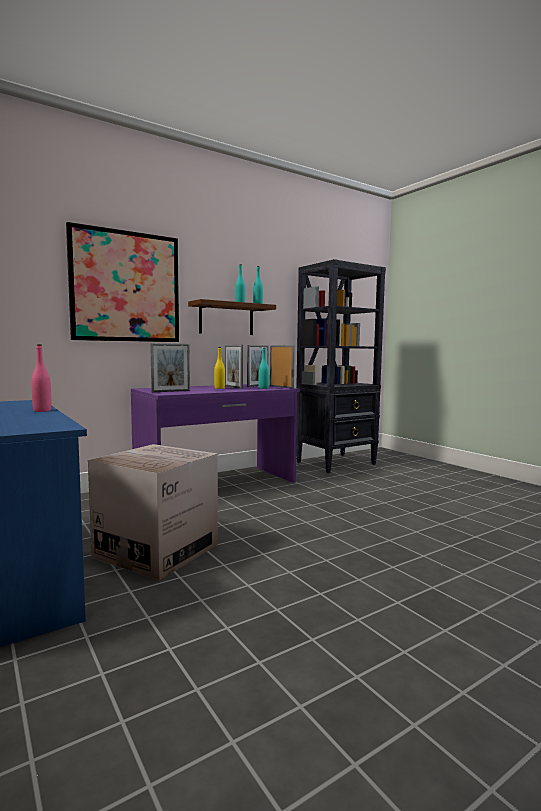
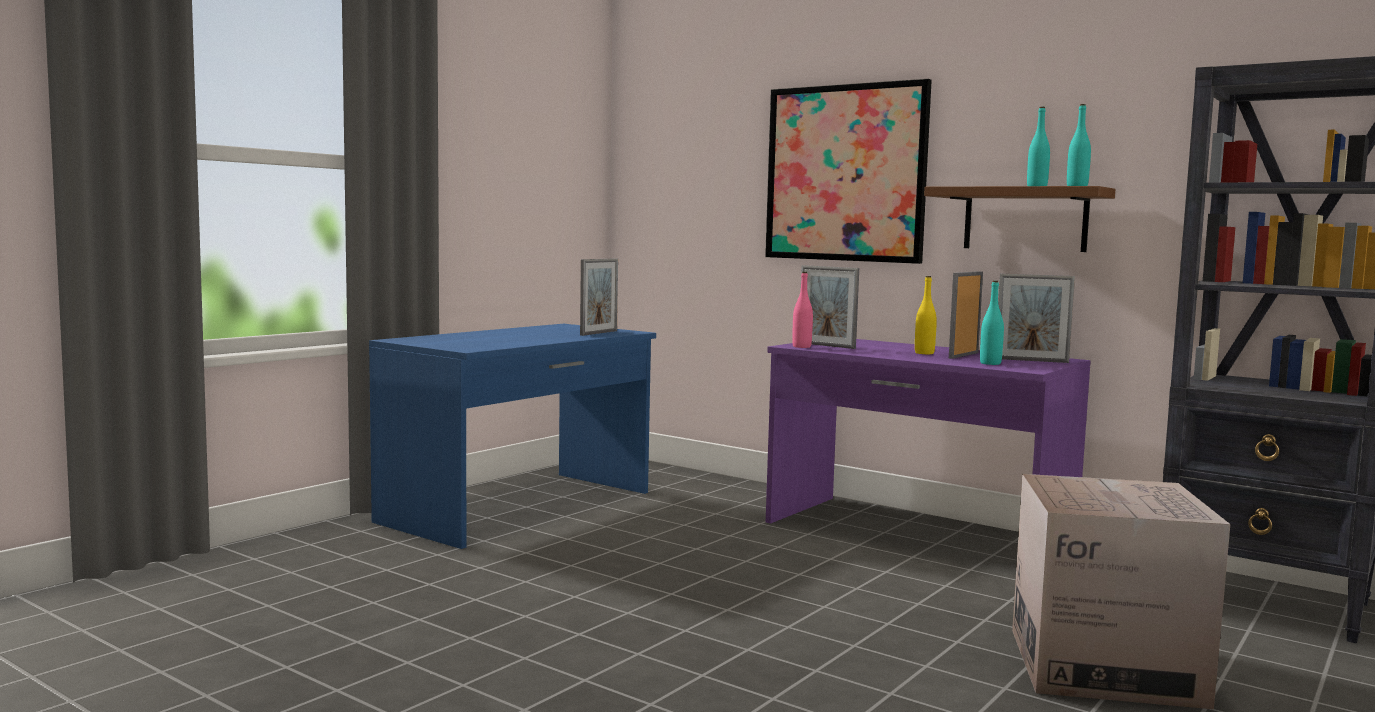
camera: 70 degrees right, 0 degrees up
(42, 410) = (563, 339): pink bottle -> pink bottle (801, 347)
(157, 550) = (629, 545): cardboard box -> cardboard box (1104, 666)
(281, 387) = (1042, 368): picture frame -> picture frame (599, 333)

